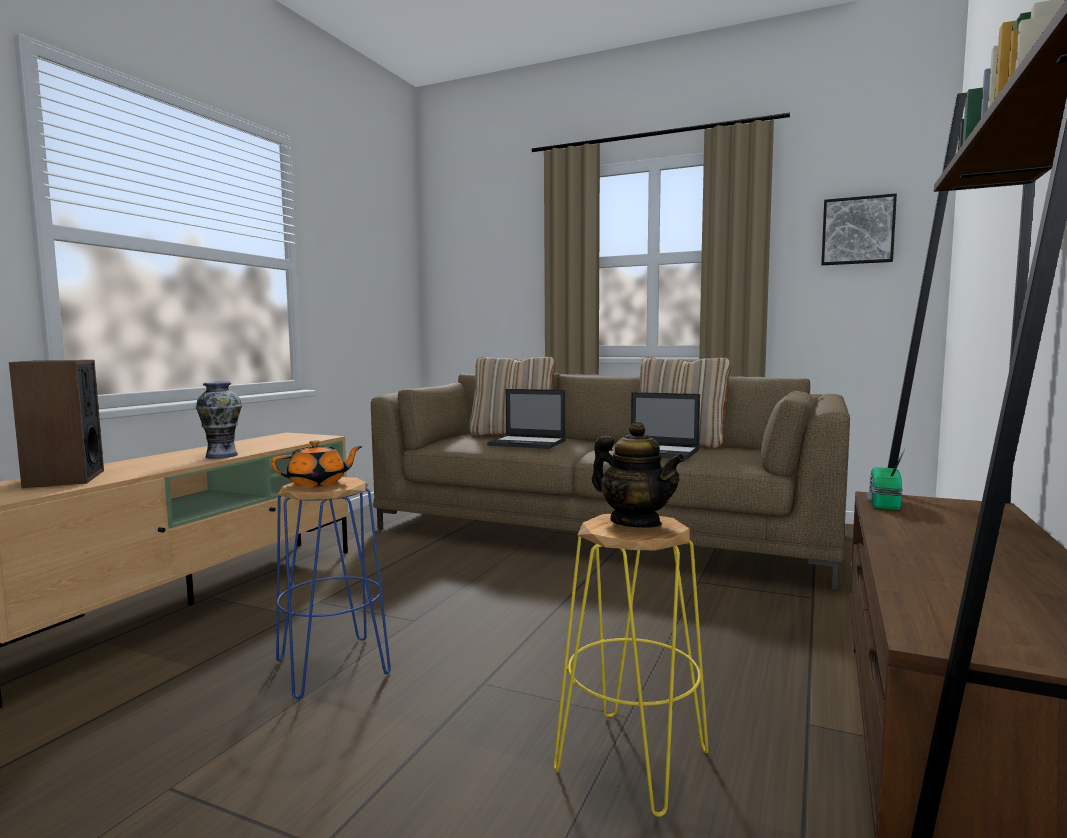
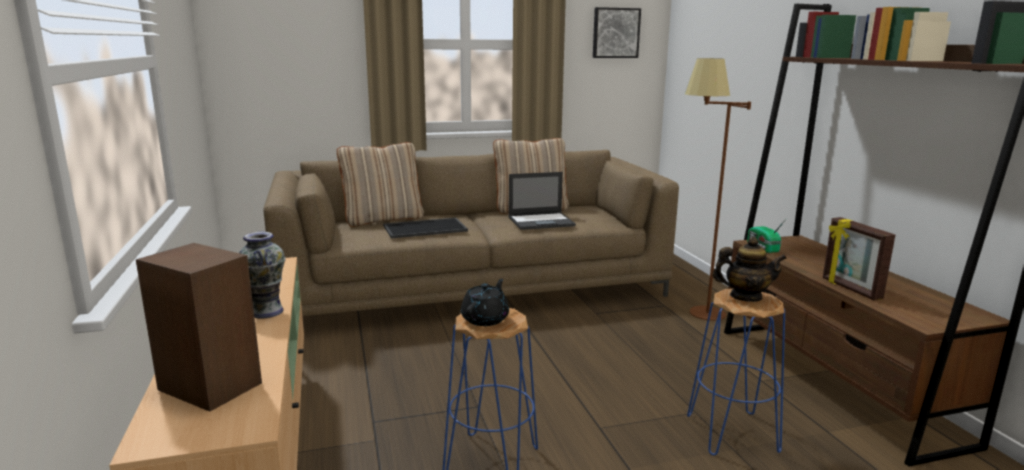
camera: 40 degrees left, 10 degrees up
(318, 483) = (485, 319): orange teapot -> black teapot
(528, 443) = (425, 228): laptop -> tray
(632, 759) = (731, 433): yellow stool -> blue stool
(842, 621) = (697, 317): none -> brown floor lamp
(906, 566) = (850, 289): none -> picture frame

